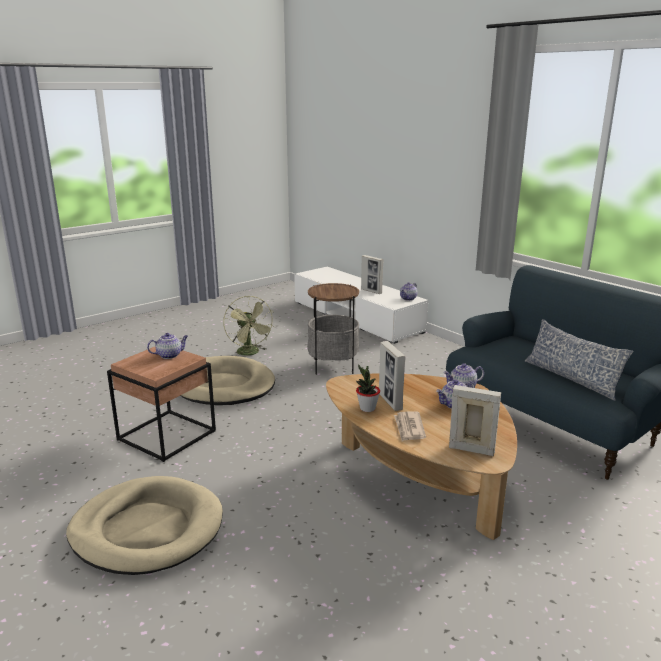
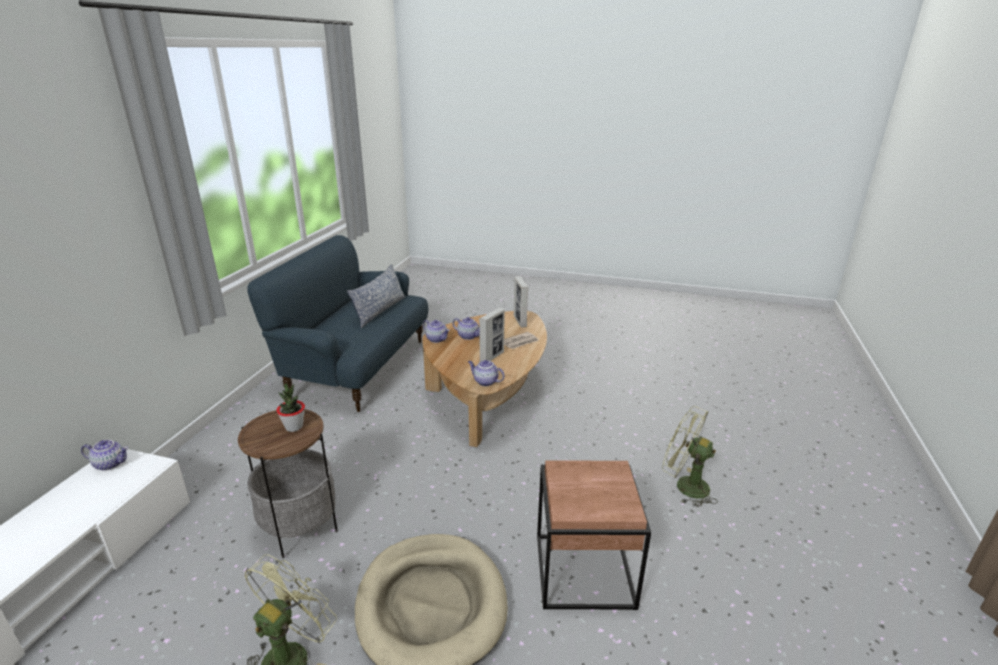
camera: 125 degrees left, 5 degrees up
(147, 529) = (684, 486): beige dog bed -> green fan
(170, 355) = (572, 489): teapot -> teapot (485, 382)
(367, 408) = (513, 362): potted plant -> potted plant (294, 427)
(371, 291) = (62, 516): picture frame -> none

